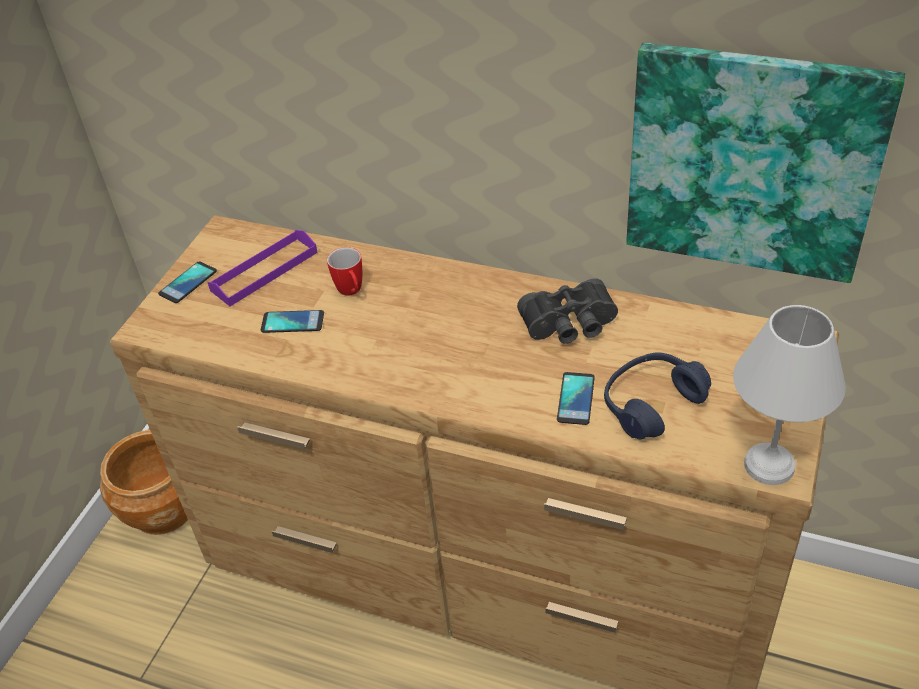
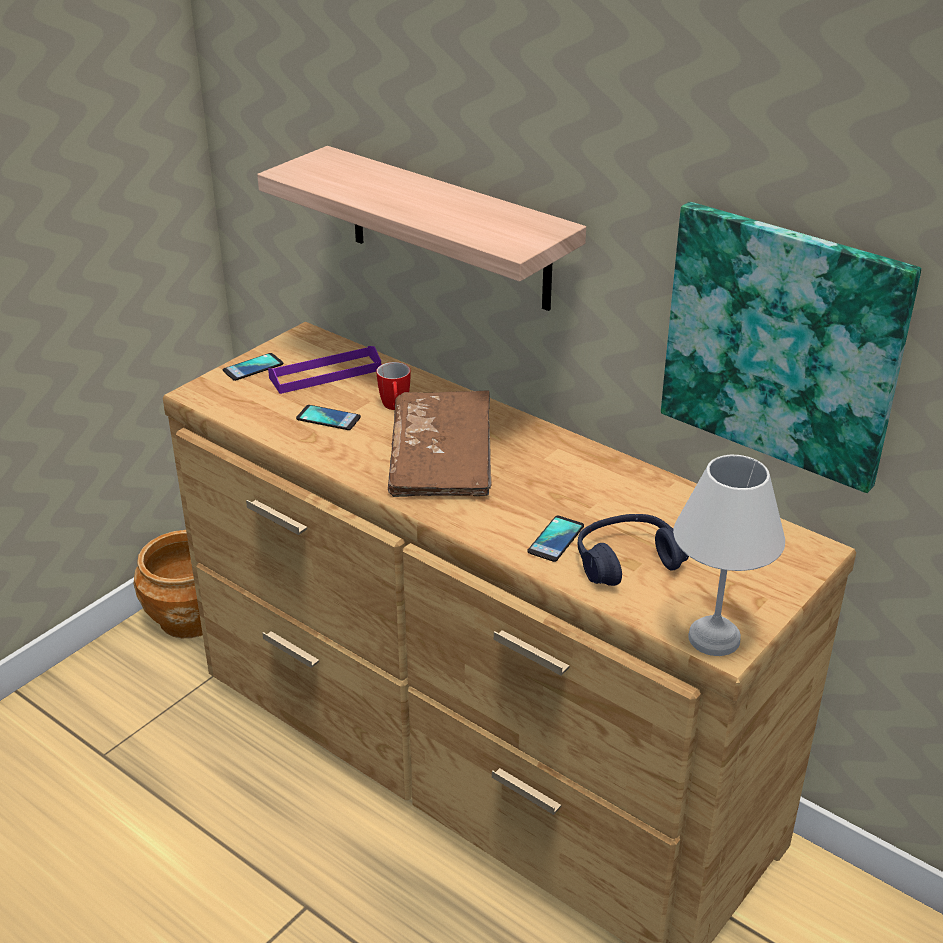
camera: 15 degrees right, 10 degrees down
(364, 104) = (448, 229): none -> shelf
(428, 343) = (442, 463): none -> brown book
(570, 325) = (585, 481): black binoculars -> none

